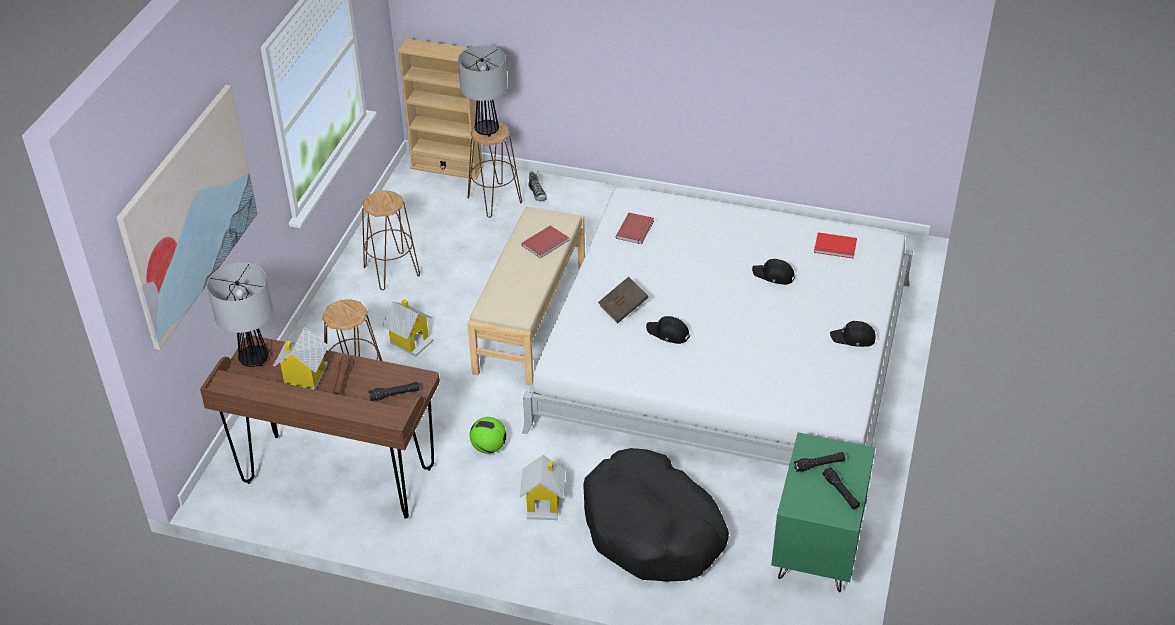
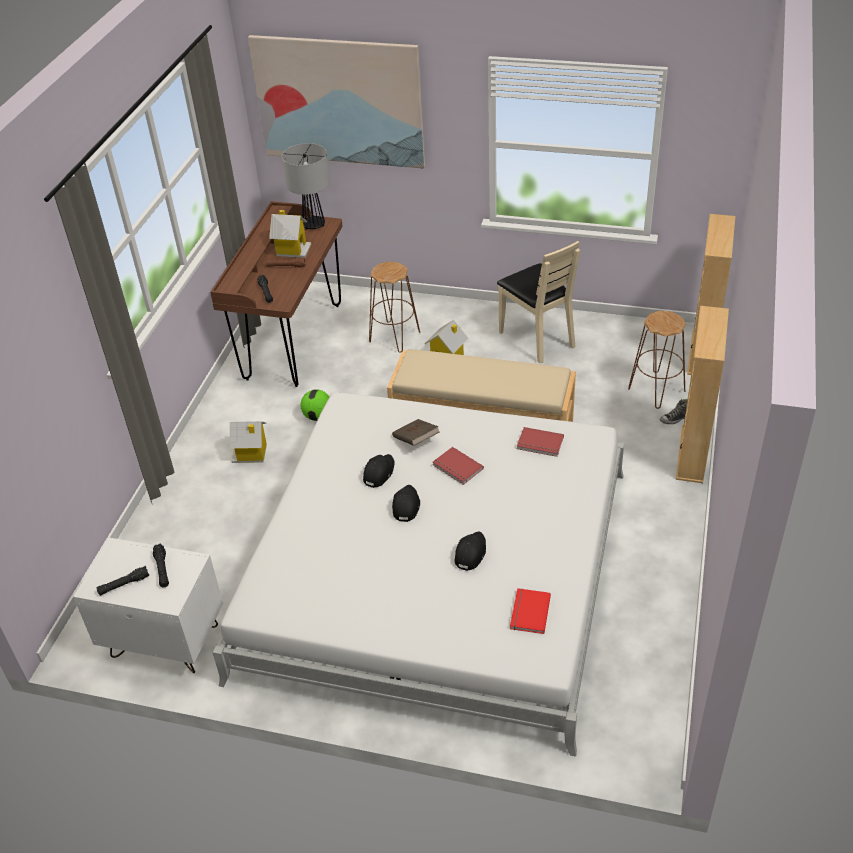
camera: 90 degrees right, 0 degrees up
(392, 272) = (537, 338): brown stool -> beige chair
(486, 130) = (666, 319): table lamp -> none
(546, 243) = (511, 384): red book -> red book (457, 468)
(587, 190) = (692, 454): none -> beige bookcase
(652, 530) = (211, 523): black dog bed -> none
(817, 551) = (165, 642): green nightstand -> white nightstand
(853, 338) = (363, 619): black cap -> black cap (405, 506)

